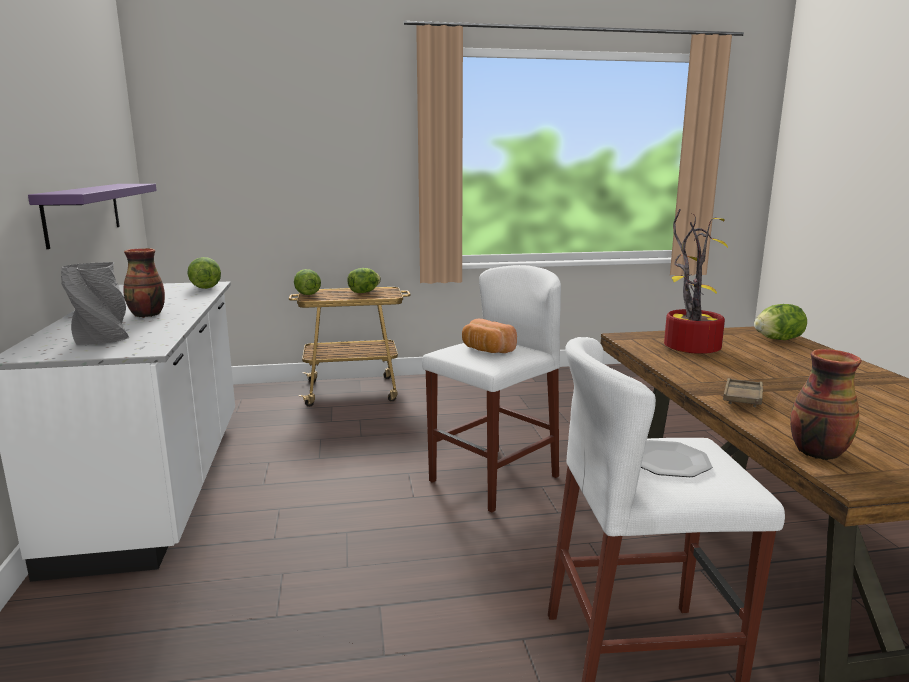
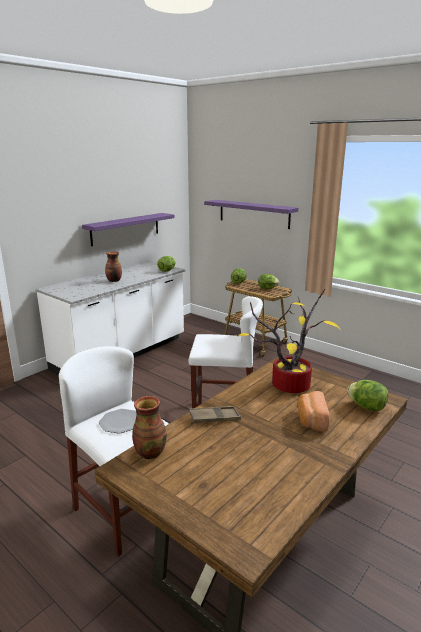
camera: 50 degrees right, 5 degrees up
(102, 340) = (76, 288): grey vase -> none
(301, 175) = (253, 213): none -> purple shelf
(486, 350) = (217, 342): bread -> bread (311, 420)

